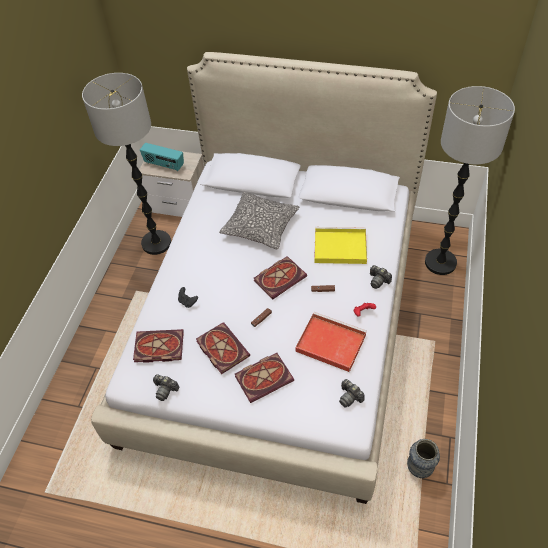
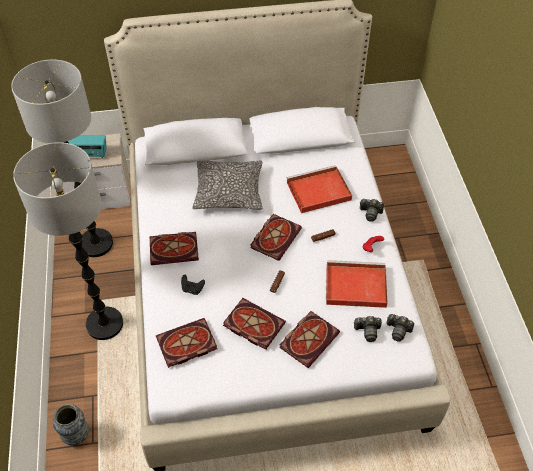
camera: 25 degrees left, 0 degrees up
(165, 390) = (215, 384): camera -> camera (367, 331)
(191, 263) = (175, 249): none -> book
(339, 247) = (317, 192): yellow tray -> red tray
(419, 468) = (462, 381): vase -> vase (76, 435)
(440, 262) = (394, 184): floor lamp -> floor lamp (105, 324)

